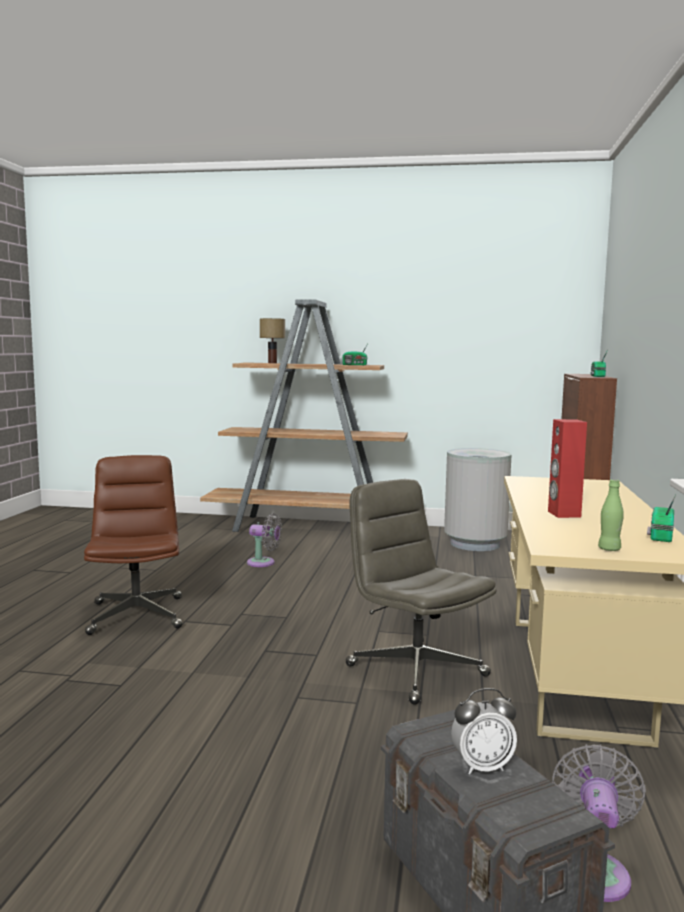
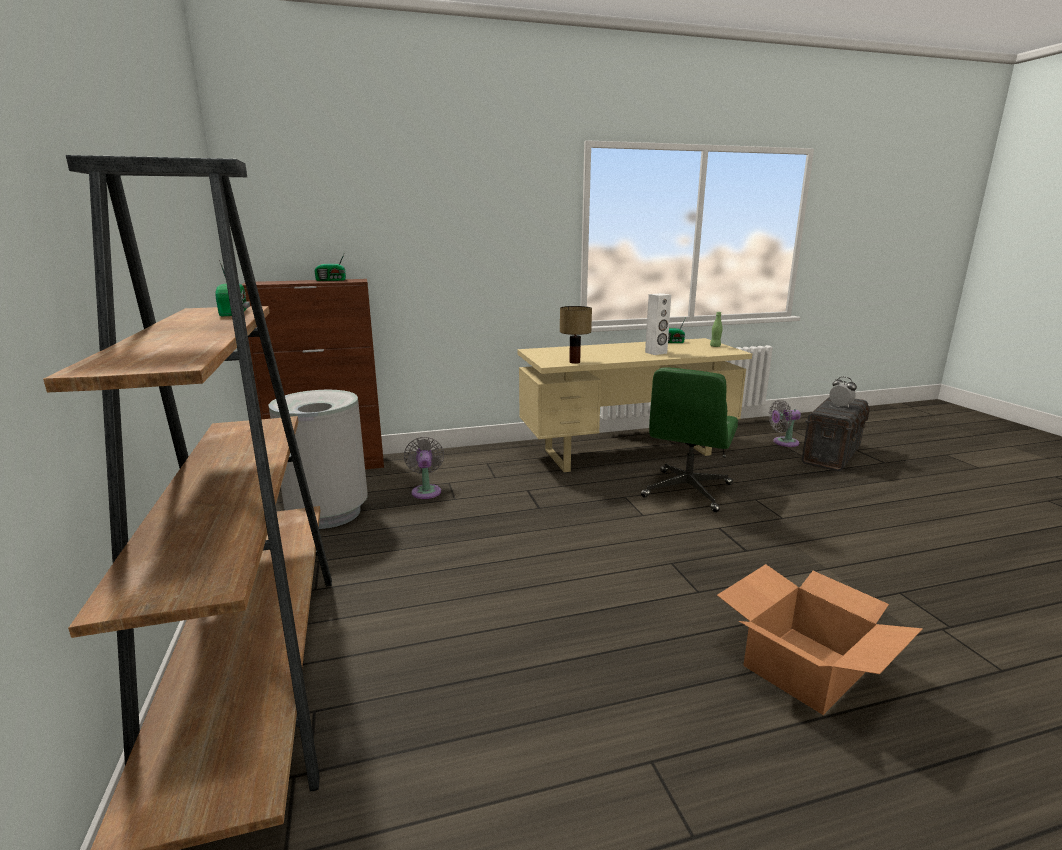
camera: 115 degrees left, 10 degrees up
(136, 615) = (803, 667): brown office chair -> cardboard box
(264, 563) = (515, 645): grey fan -> grey fan (426, 490)
(272, 363) = (130, 351): table lamp -> table lamp (575, 362)
(415, 670) = (687, 491): grey office chair -> green office chair
(563, 514) = (656, 353): red speaker -> white speaker

